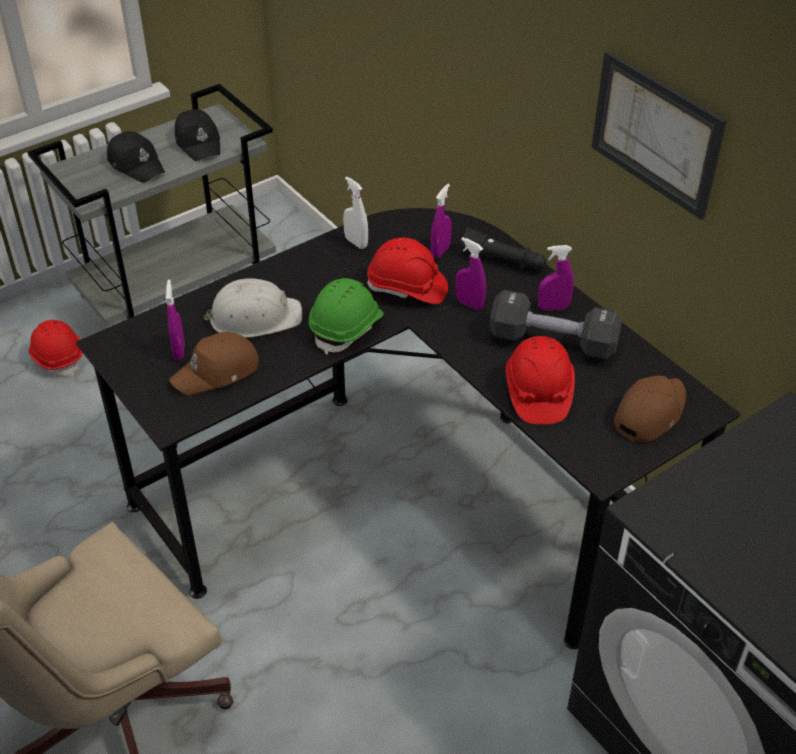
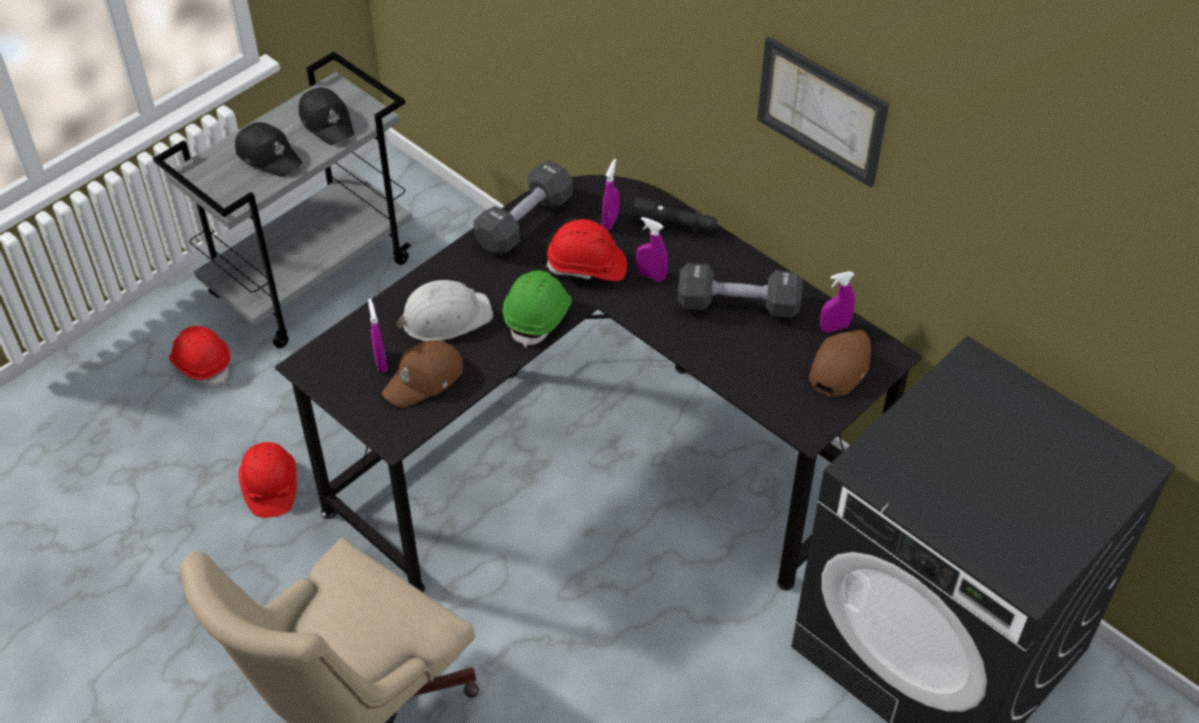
camera: 10 degrees left, 5 degrees up
(356, 242) = (524, 222): white spray bottle -> black dumbbell
(538, 393) = (734, 360): red hard hat -> red hard hat (270, 487)
(553, 308) = (732, 270): purple spray bottle -> purple spray bottle (834, 327)

